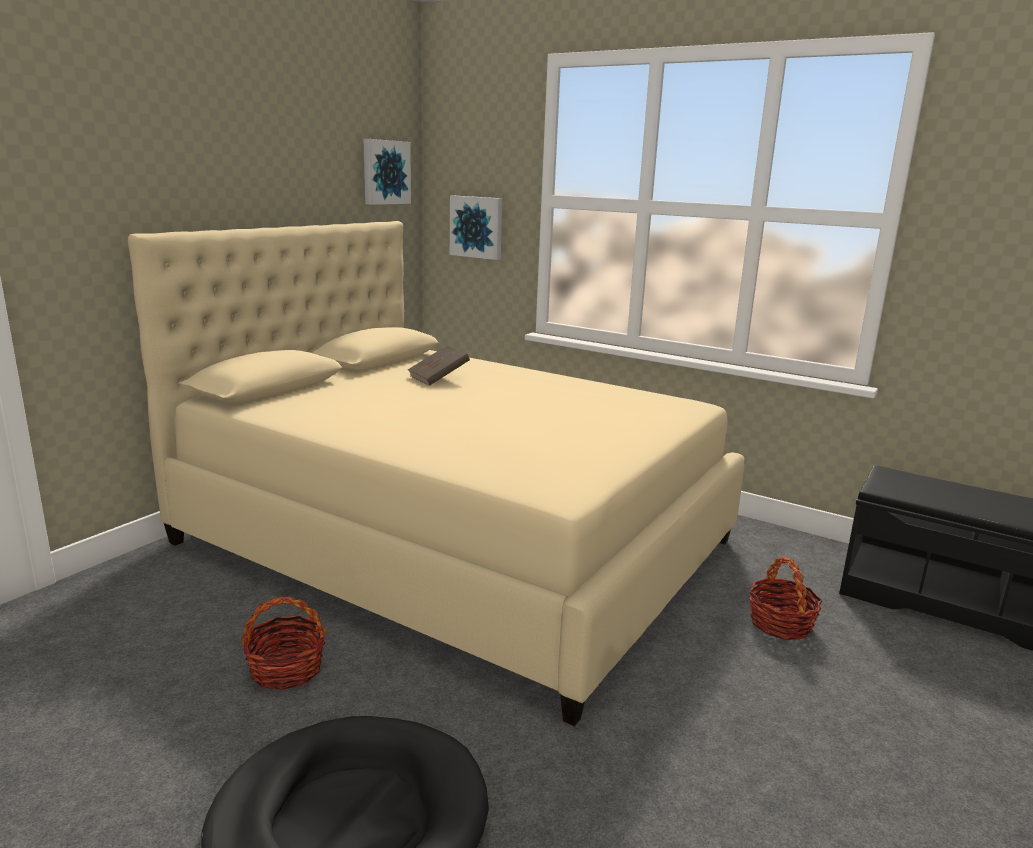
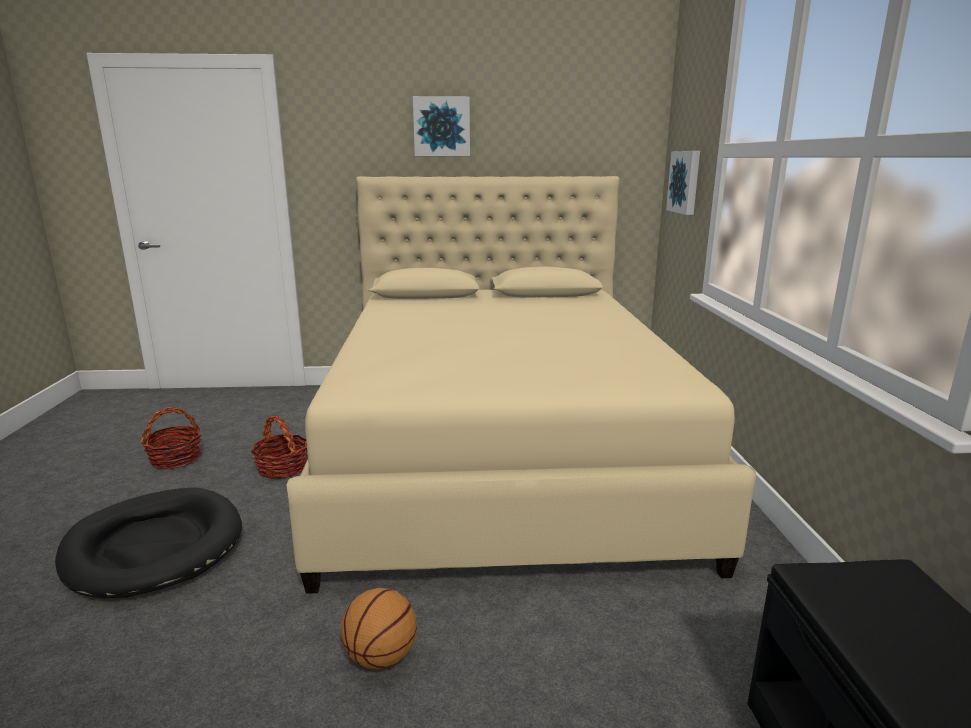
camera: 55 degrees right, 0 degrees up
(385, 172) = (615, 132): picture -> picture (441, 126)
(438, 378) = (540, 312): brown book -> none
(703, 712) = (381, 658): none -> basketball
(780, 623) = (602, 668): basket -> basket (175, 459)

